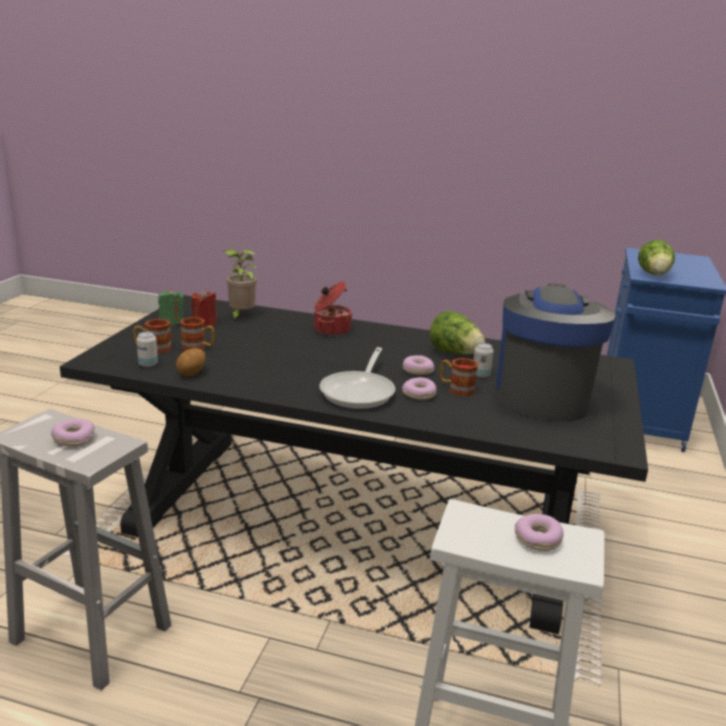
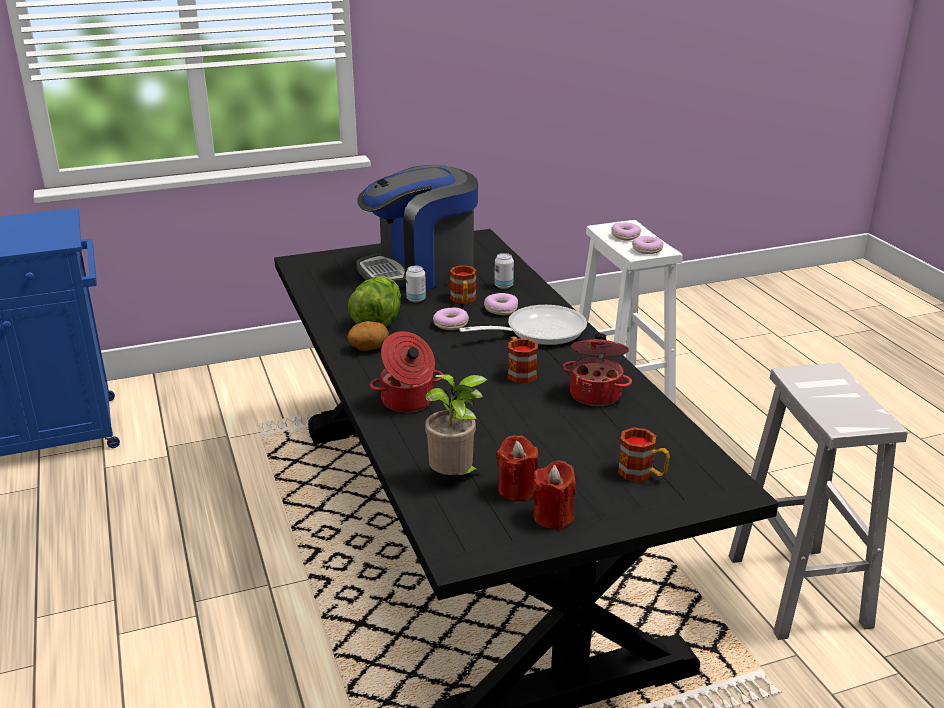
camera: 125 degrees left, 5 degrees up
(73, 439) = (830, 396): donut -> donut (647, 250)
(148, 364) = (676, 452): can -> can (503, 286)
(171, 321) = (553, 516): green candle -> red candle
(192, 373) = (647, 417): potato -> potato (368, 348)
(198, 347) = (590, 450): mug -> mug (519, 372)
(245, 372) = (596, 394): none -> cooking pot
(654, 275) = (47, 238): lettuce -> none

